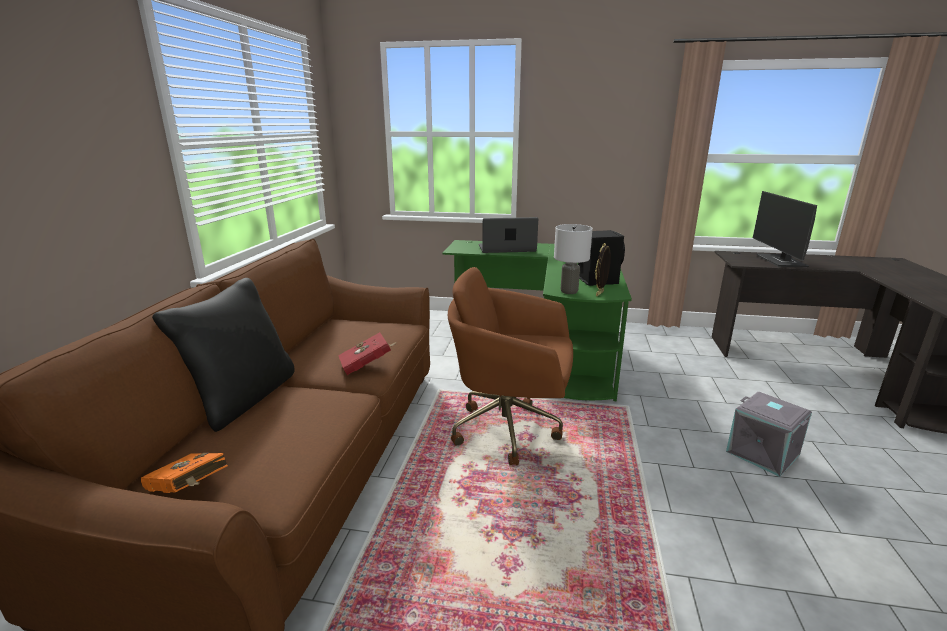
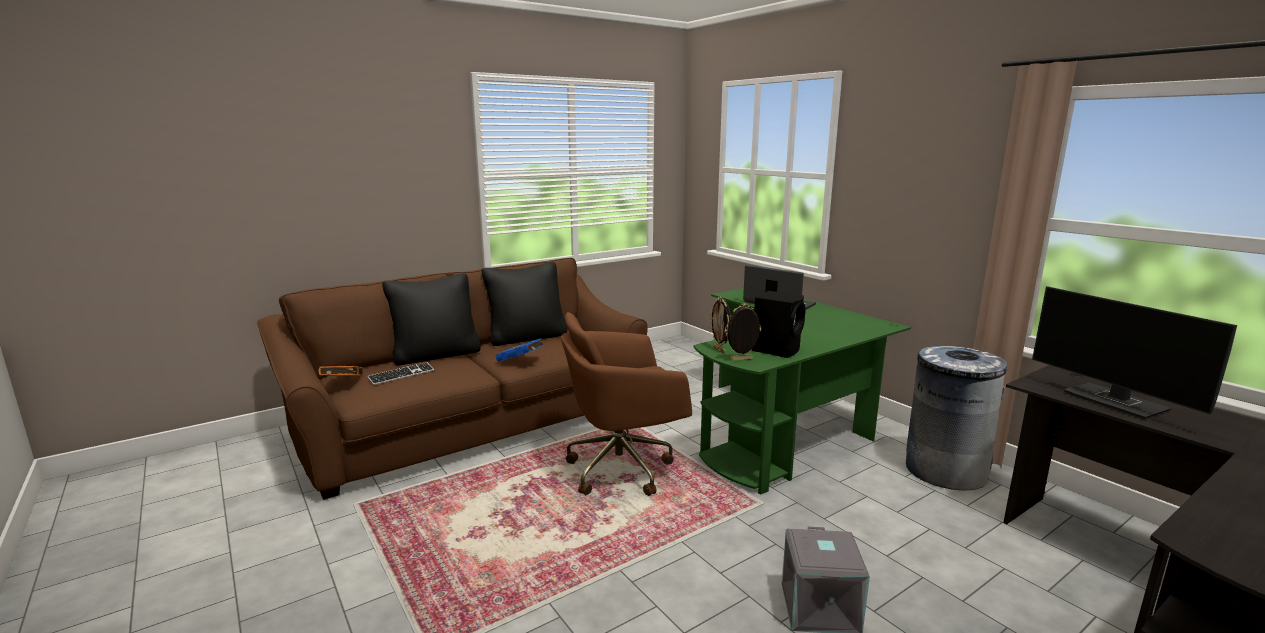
camera: 45 degrees right, 5 degrees down
(260, 438) = (401, 375): none -> keyboard
(314, 341) = (527, 337): none -> black pillow
(368, 365) = (521, 361): red book -> blue book
(510, 432) = (624, 469): brown office chair -> brown office chair turned 75 degrees counterclockwise
(570, 292) = (719, 350): white table lamp -> picture frame
(659, 340) = (944, 470): none -> grey trash can
(781, 261) = (1117, 402): monitor -> monitor turned 75 degrees counterclockwise

